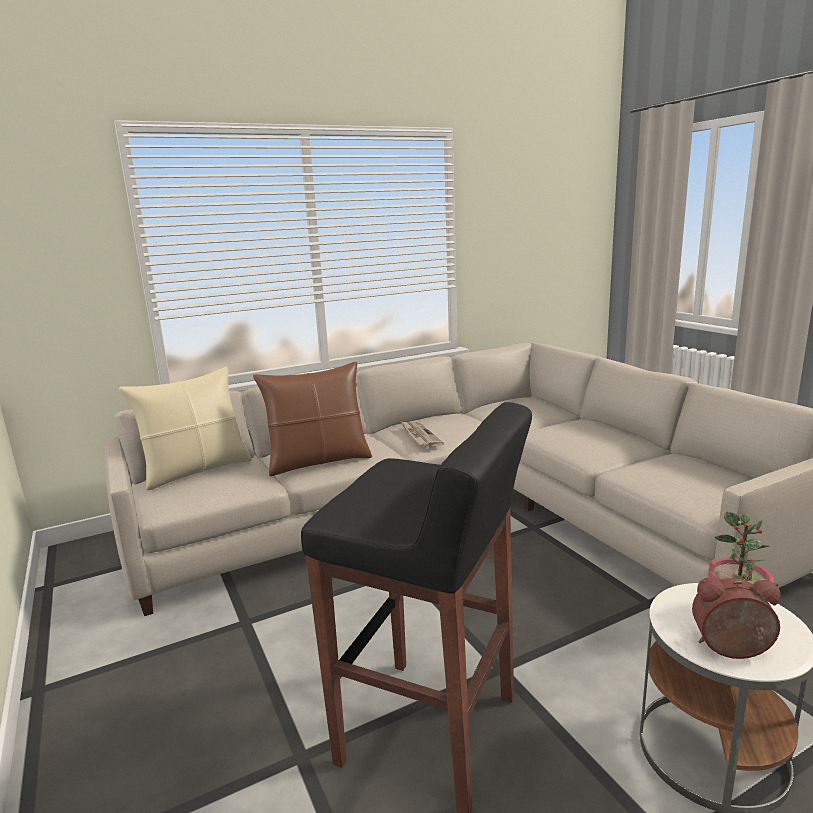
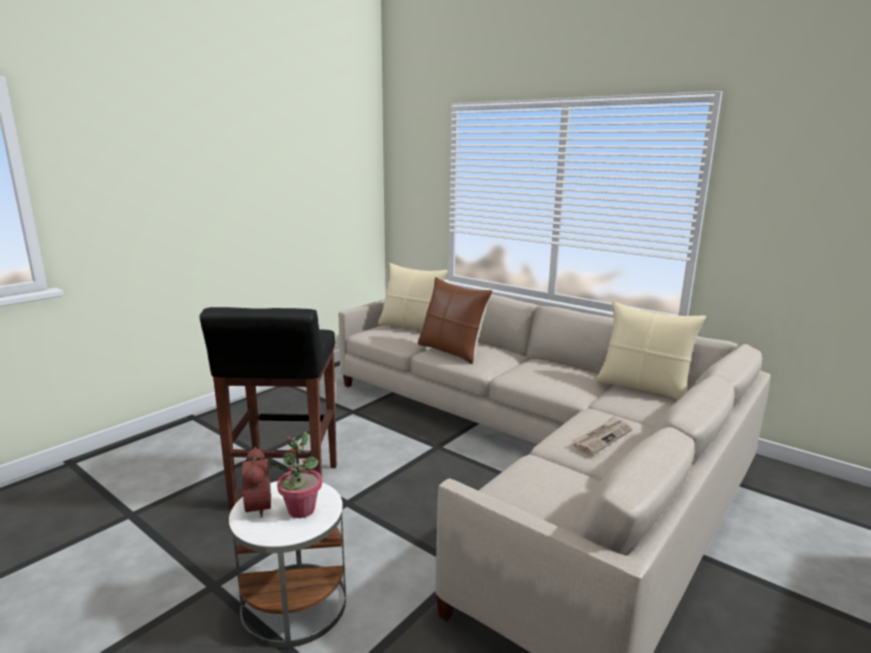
camera: 65 degrees right, 0 degrees up
(419, 436) = (527, 370): newspaper -> newspaper (602, 437)
(496, 406) = (643, 388): none -> beige pillow

